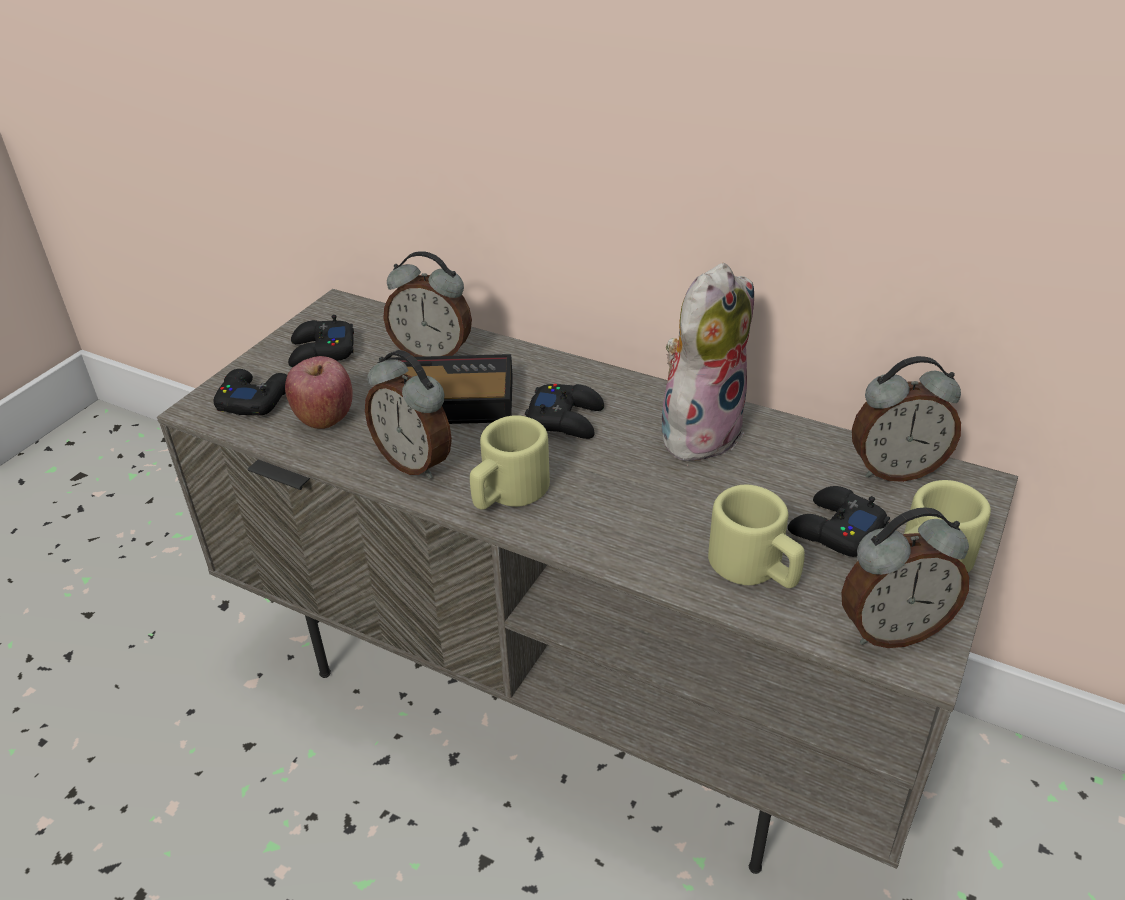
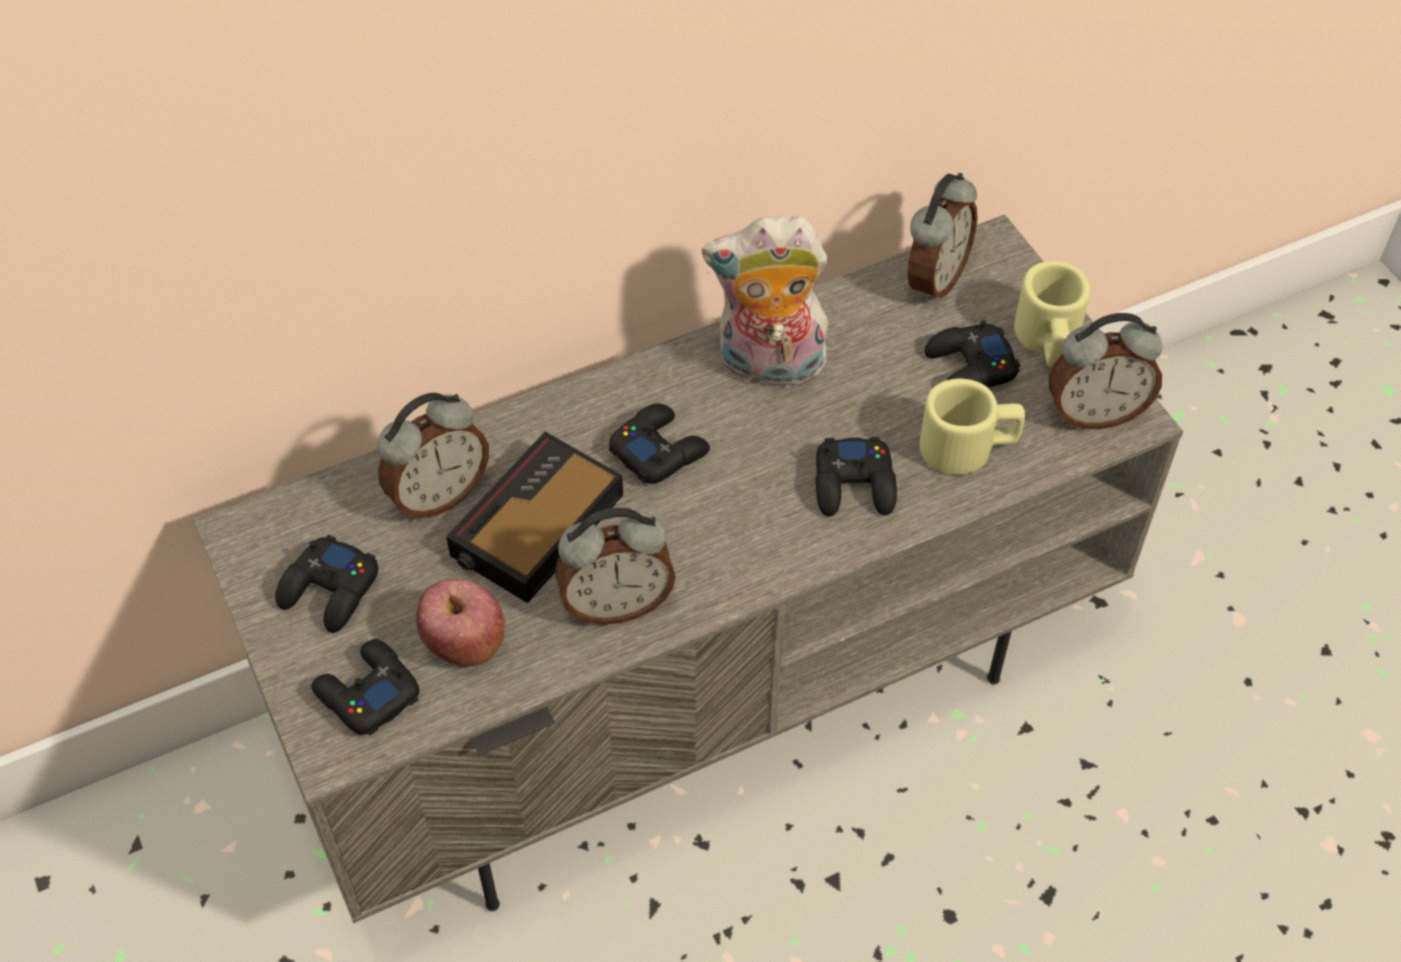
camera: 55 degrees left, 15 degrees up
(508, 493) = (729, 556): beige mug -> none
(643, 523) = (854, 485): none -> black game controller
(699, 431) = (768, 367): plush toy -> plush toy turned 75 degrees counterclockwise
(891, 629) = (1094, 412): alarm clock -> alarm clock turned 60 degrees clockwise

